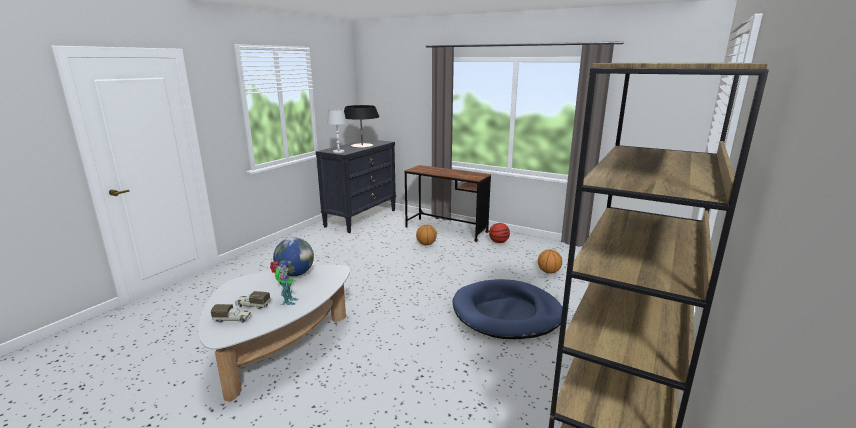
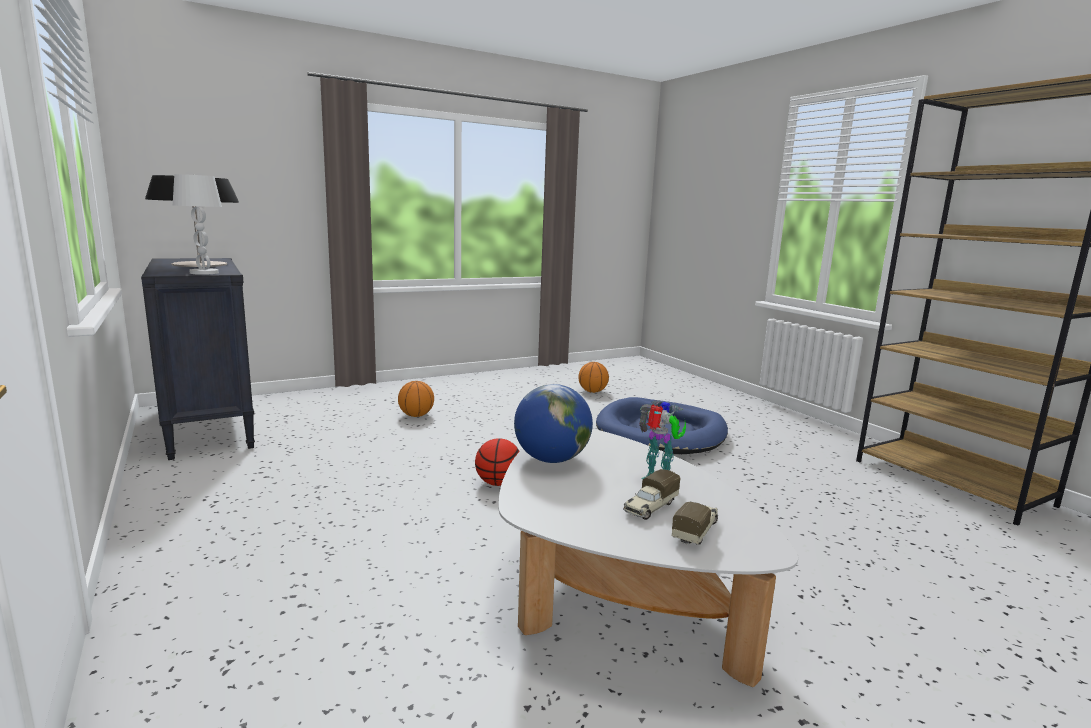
camera: 60 degrees left, 5 degrees down
(446, 229) = (392, 394): brown desk -> none
(498, 242) = (484, 385): basketball -> basketball (497, 483)

